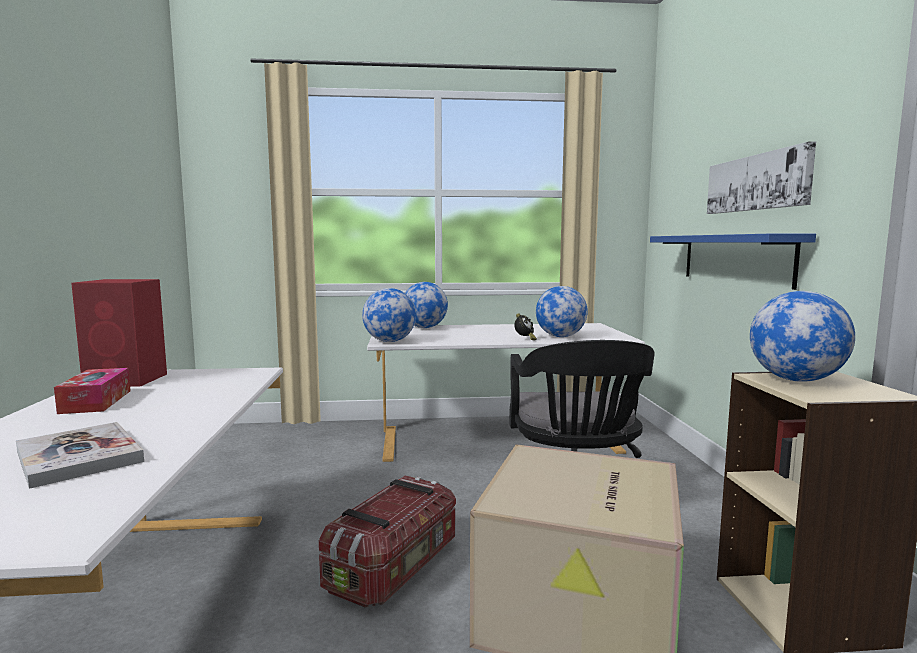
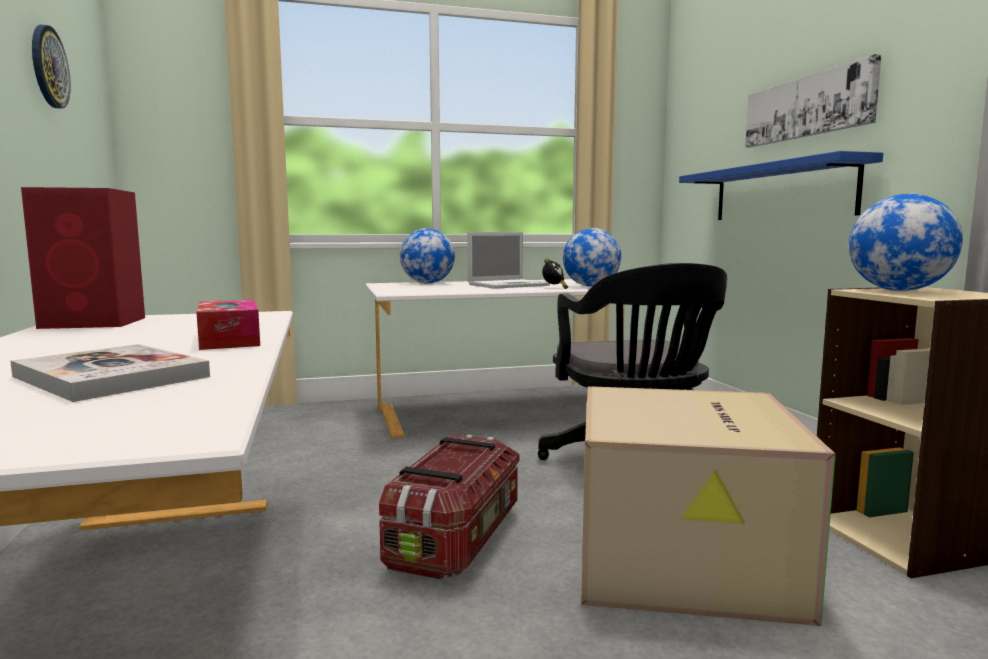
camera: 10 degrees left, 0 degrees up
(96, 401) = (74, 338): tissue box -> tissue box (229, 339)
(121, 170) = (48, 67): none -> wall clock
(389, 341) = (399, 292): globe -> none
(491, 332) = (509, 285): none -> laptop

